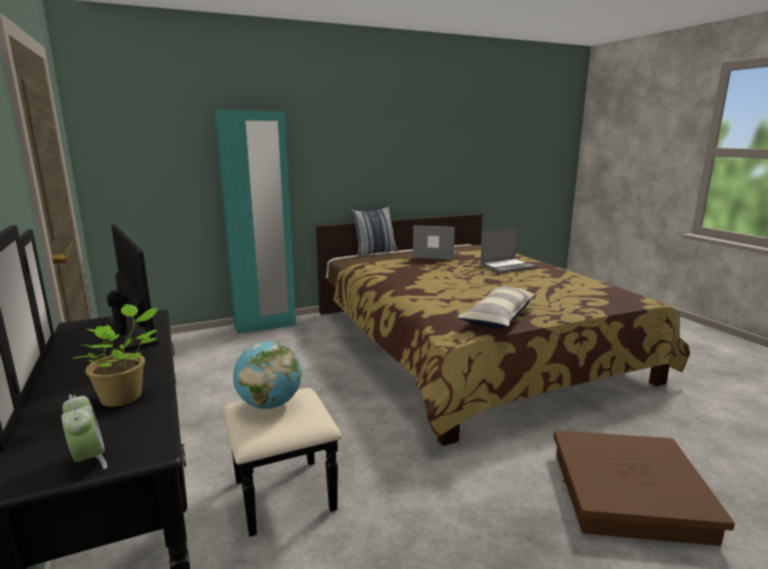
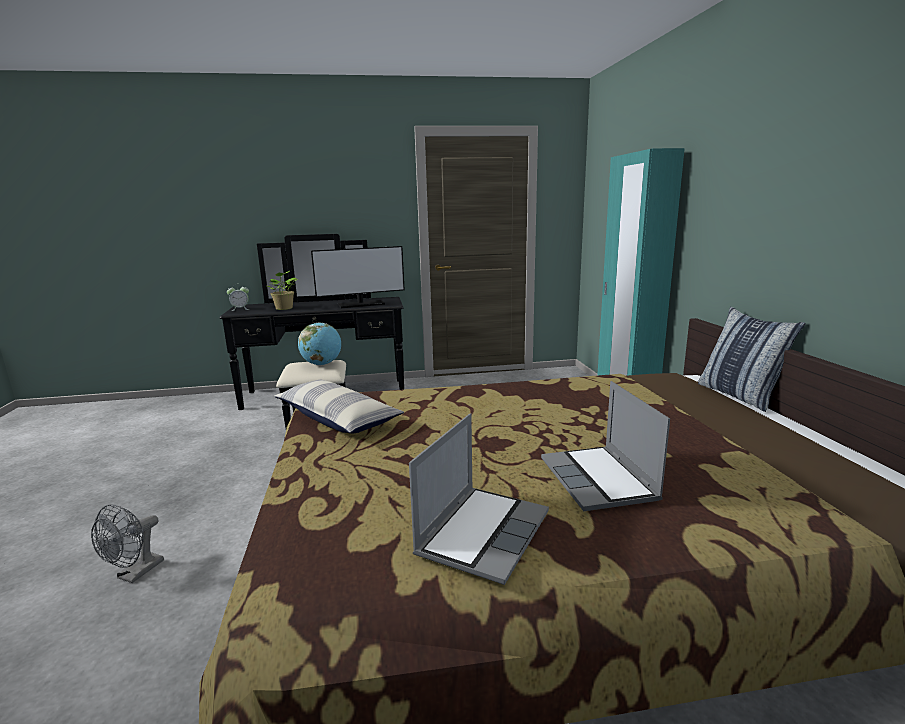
camera: 105 degrees right, 0 degrees up
(434, 255) = (693, 424): laptop -> laptop (482, 532)
(628, 493) = (135, 574): brown storage box -> grey fan

